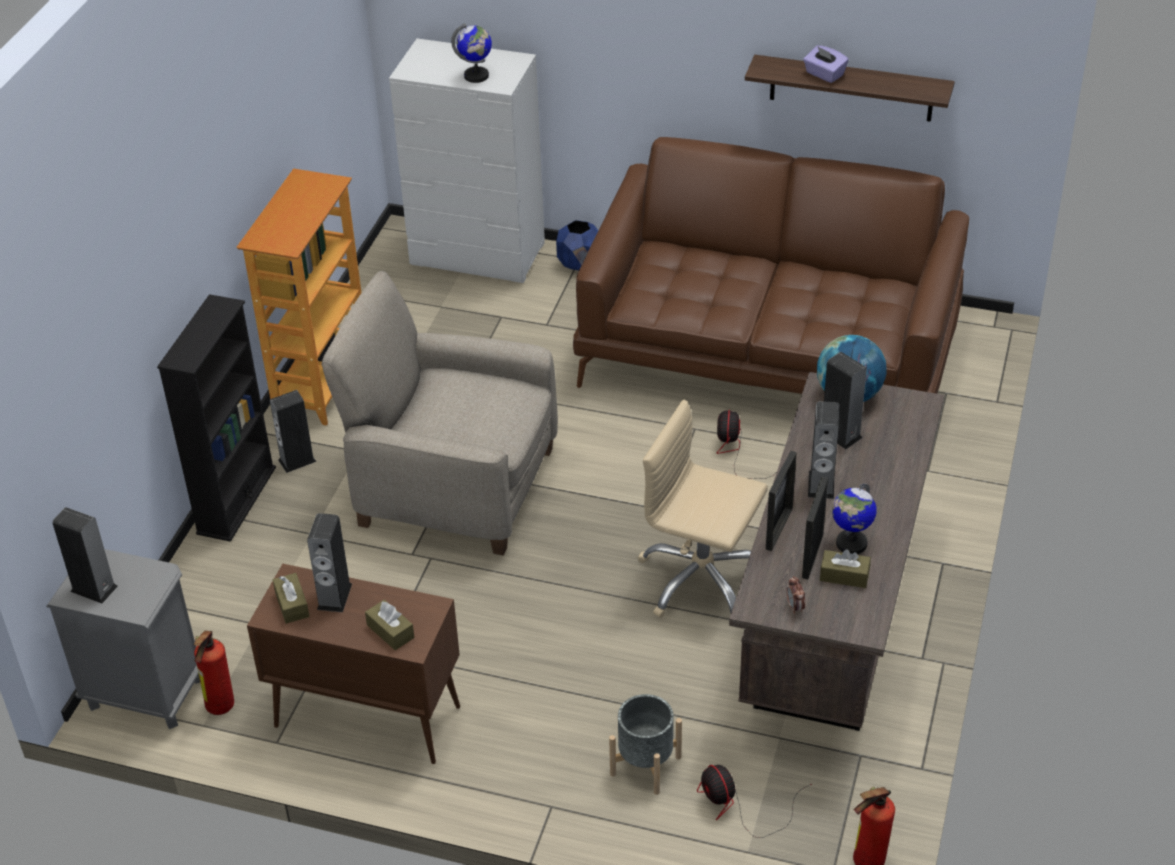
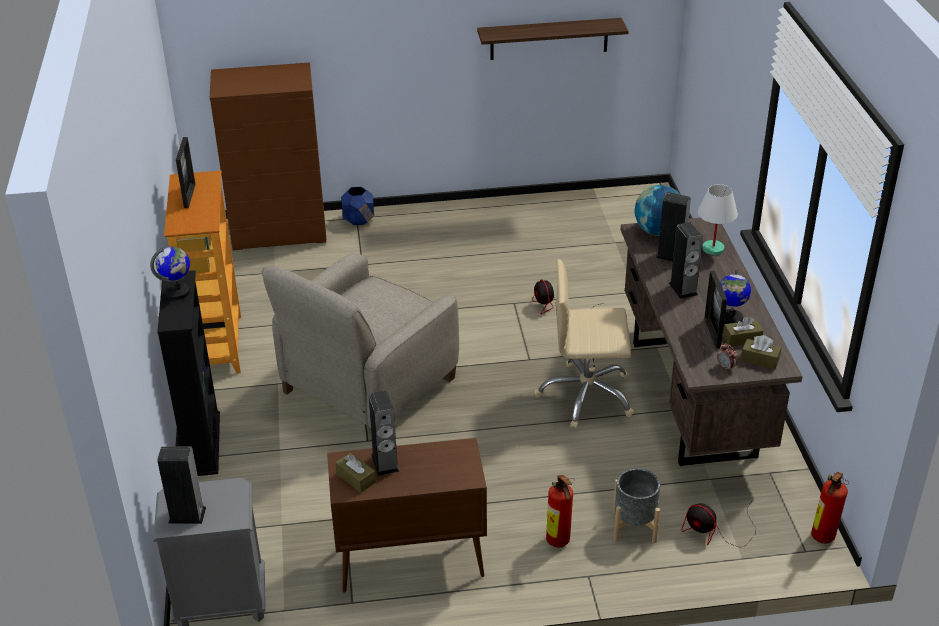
camera: 25 degrees left, 5 degrees down
(218, 709) = (289, 594): fire extinguisher -> fire extinguisher (559, 543)
(297, 460) = (233, 403): speaker -> none
(390, 631) = (446, 473): brown tissue box -> brown tissue box (760, 359)
(453, 486) = (367, 386): beige armchair -> beige armchair turned 45 degrees counterclockwise
(476, 76) = (276, 83): globe -> globe (178, 292)
(478, 255) = (280, 232): white dresser -> brown dresser
(770, 348) = (529, 240): brown sofa -> none
(779, 529) = (677, 323): picture frame -> picture frame (189, 196)
(824, 74) = (534, 30): purple tissue box -> none
(901, 439) = (712, 248): none -> white table lamp

